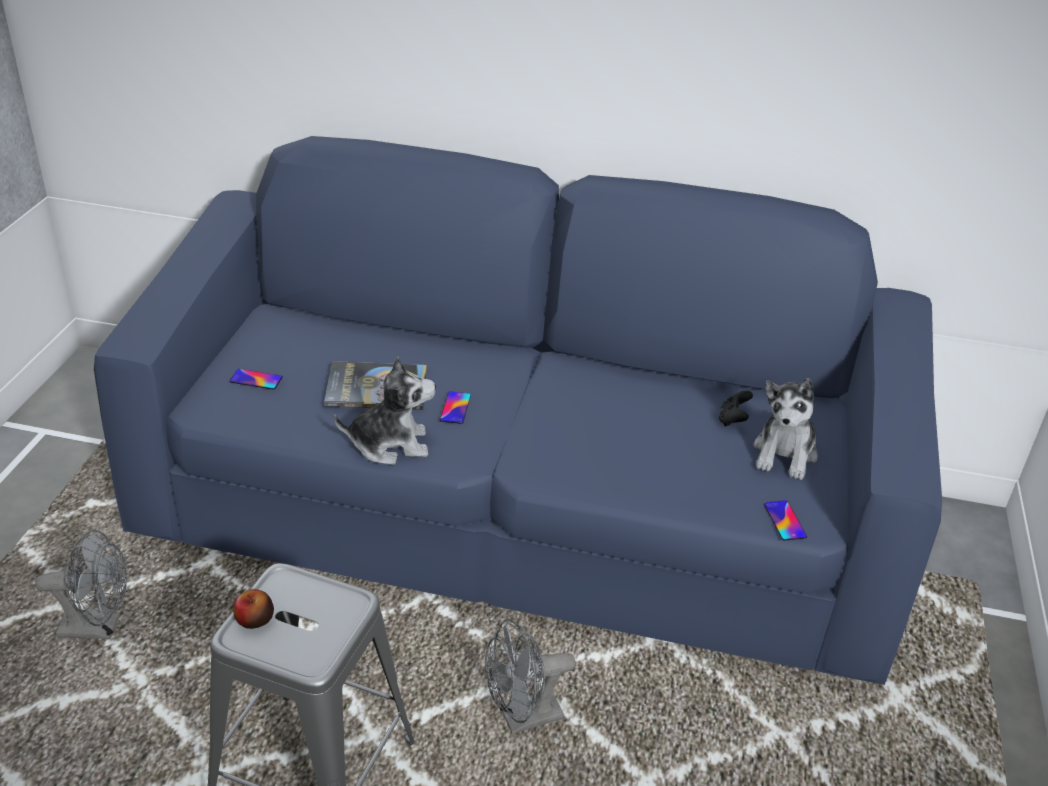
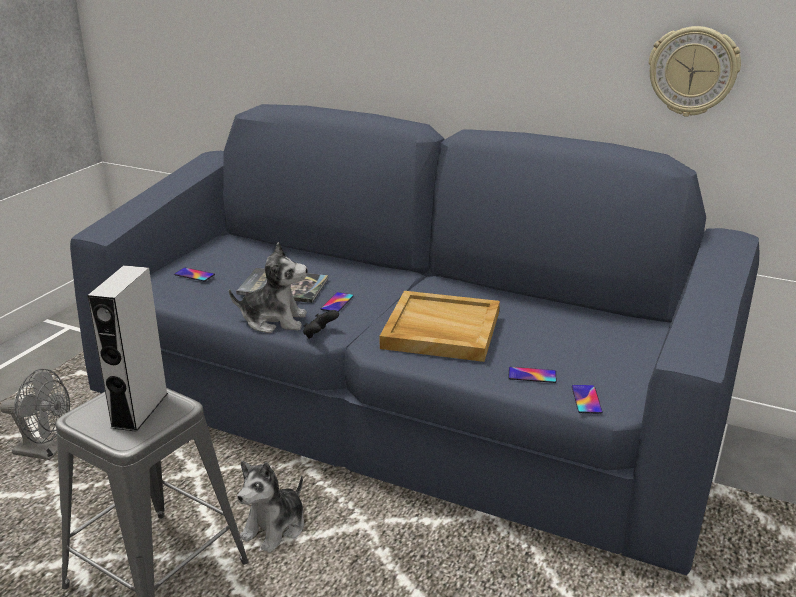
camera: 15 degrees right, 10 degrees down
(254, 620) = (97, 409): apple -> none
(307, 614) = (140, 410): none -> grey speaker
(522, 718) = (346, 559): grey fan -> none
(592, 438) = (440, 330): none -> beige tray
(716, 493) = (532, 375): none -> phone
(733, 420) = (569, 329): black game controller -> black game controller (320, 335)
(785, 454) = (607, 355): plush toy -> plush toy (275, 528)
(866, 115) = (693, 71): none -> wall clock

